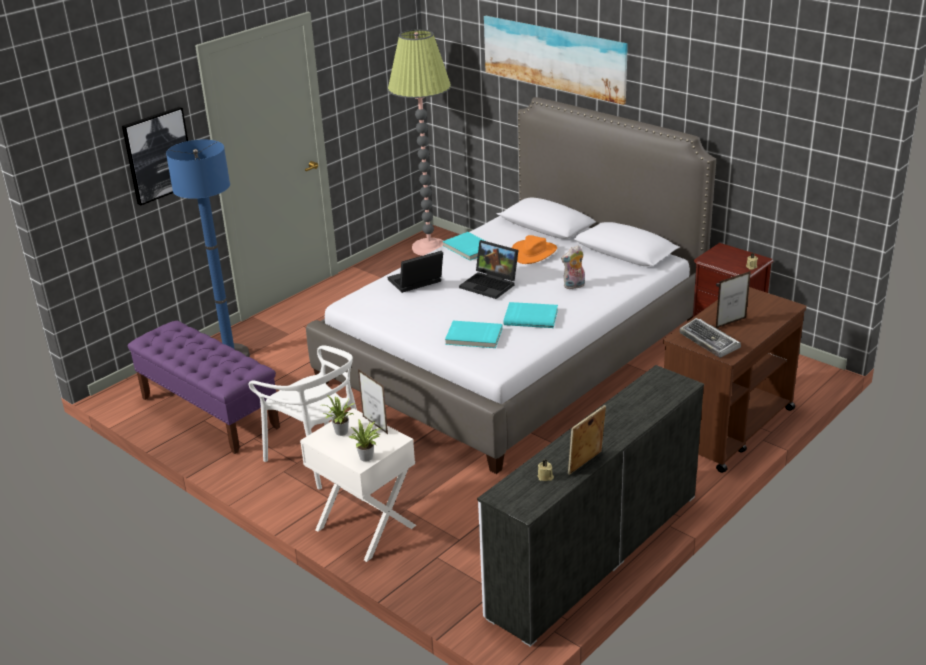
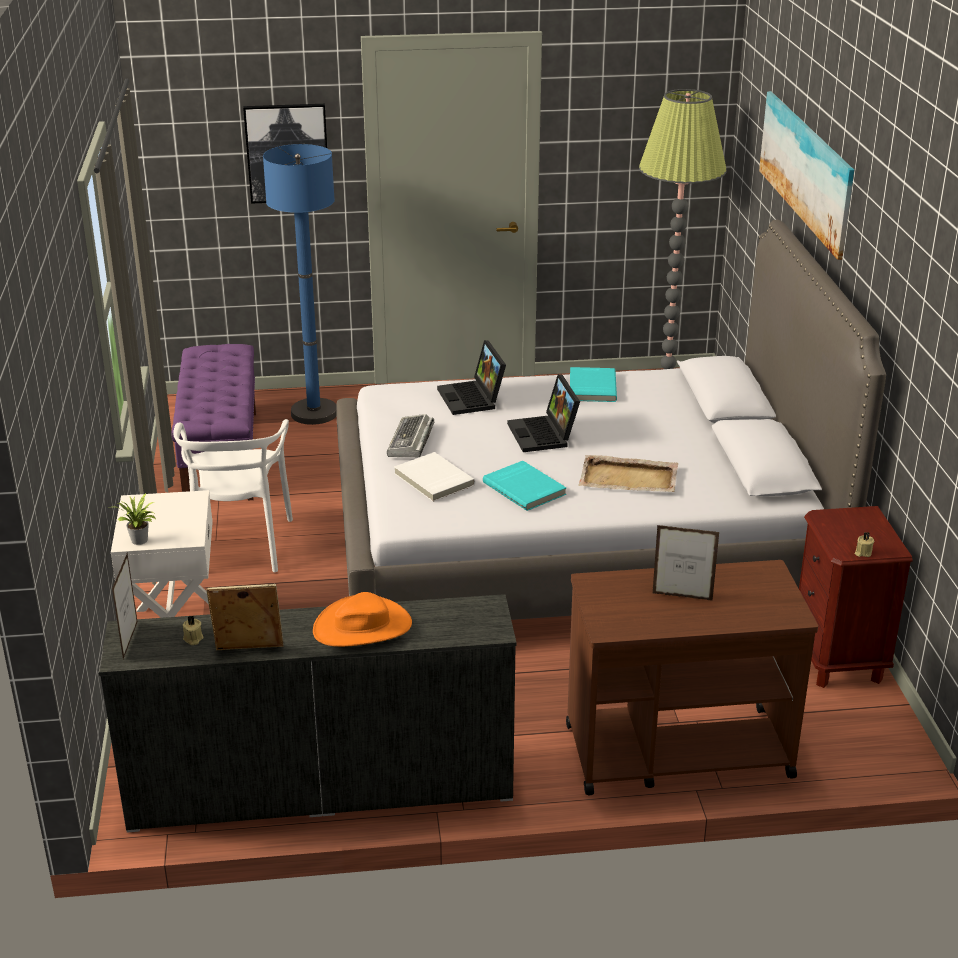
camera: 40 degrees right, 0 degrees up
(340, 432) = (159, 506): potted plant -> none
(375, 425) = (197, 515): picture frame -> picture frame (130, 640)
(415, 283) = (473, 398): laptop -> laptop turned 120 degrees counterclockwise
(473, 337) = (433, 480): turquoise book -> white book
(533, 253) = (652, 422): orange hat -> orange hat (362, 627)
(574, 286) = (629, 478): plush toy -> beige tray
(710, 342) = (616, 604): keyboard -> keyboard (411, 442)

